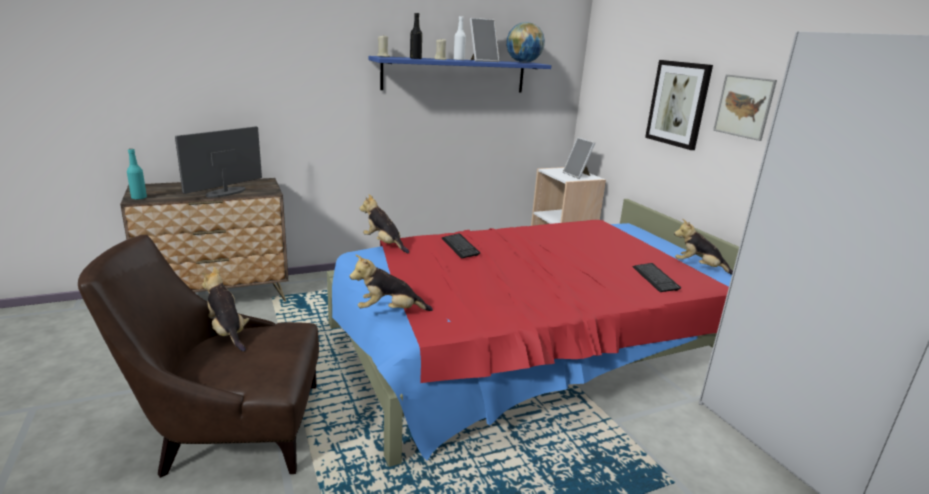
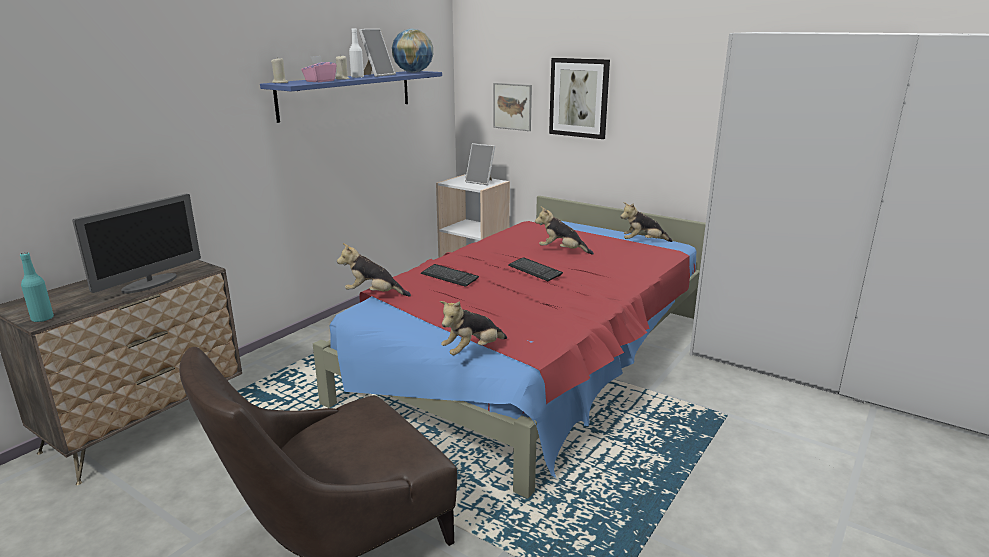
camera: 30 degrees left, 0 degrees up
(225, 192) = (150, 283): monitor -> monitor turned 150 degrees counterclockwise
(227, 333) = (307, 433): plush toy -> plush toy (562, 251)
(415, 58) = (320, 81): black bottle -> pink tissue box
(655, 278) = (630, 259): keyboard -> keyboard (535, 270)
(744, 106) = (648, 94): picture -> picture (512, 106)

